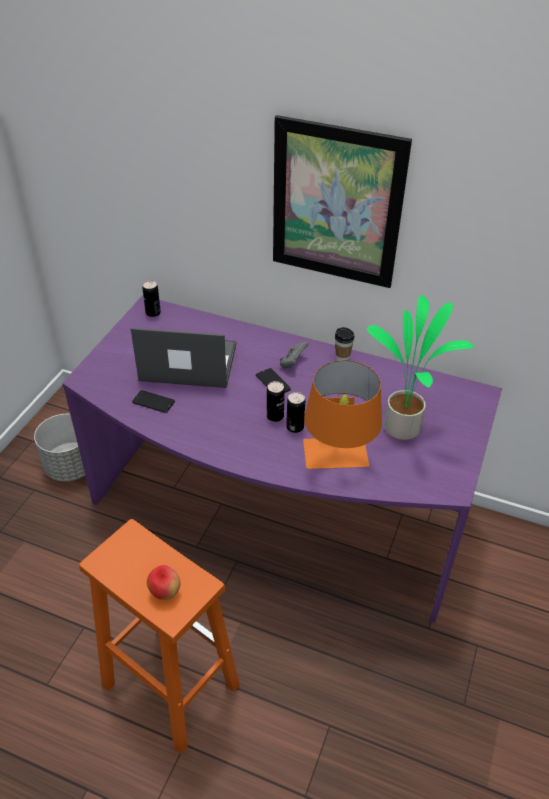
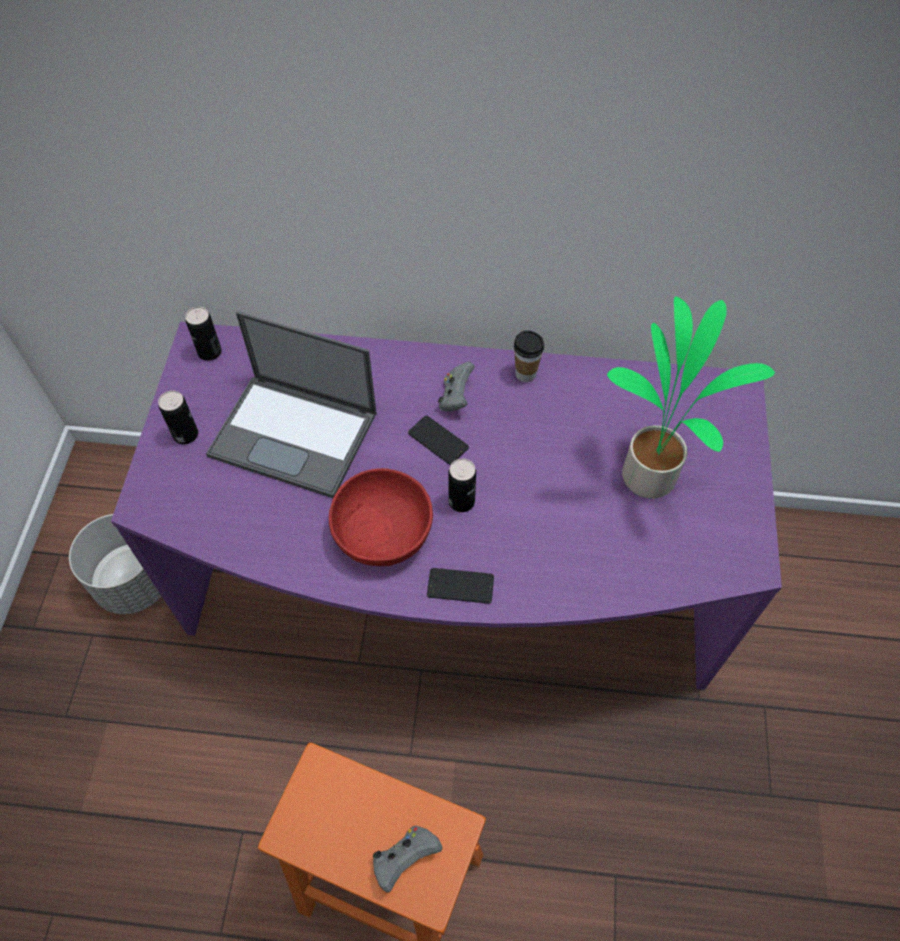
camera: 15 degrees left, 15 degrees up
(153, 402) = (269, 521): phone -> phone (460, 586)
(165, 592) = (405, 858): apple -> grey game controller
(187, 362) = (296, 434): laptop -> laptop turned 150 degrees counterclockwise
(220, 422) = (383, 532): none -> red bowl
(295, 427) = (497, 514): can -> can (185, 434)
(336, 204) = (500, 154): picture -> none
(337, 463) = (578, 562): orange table lamp -> none

